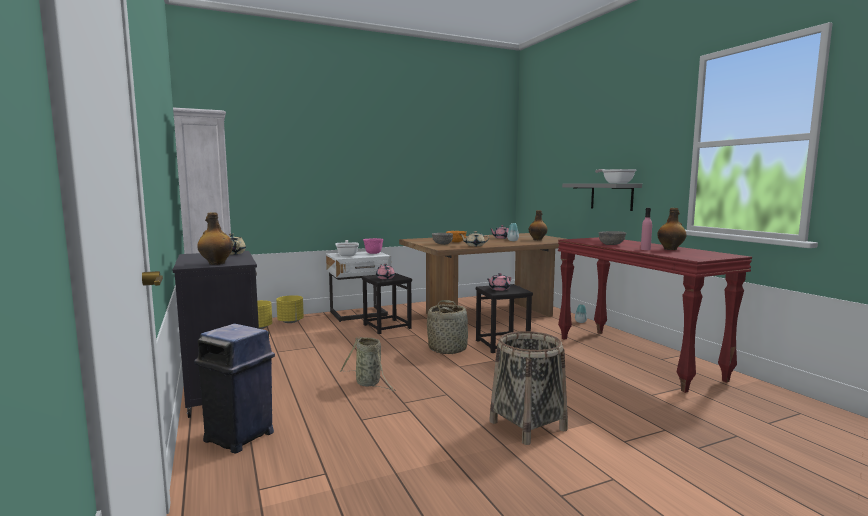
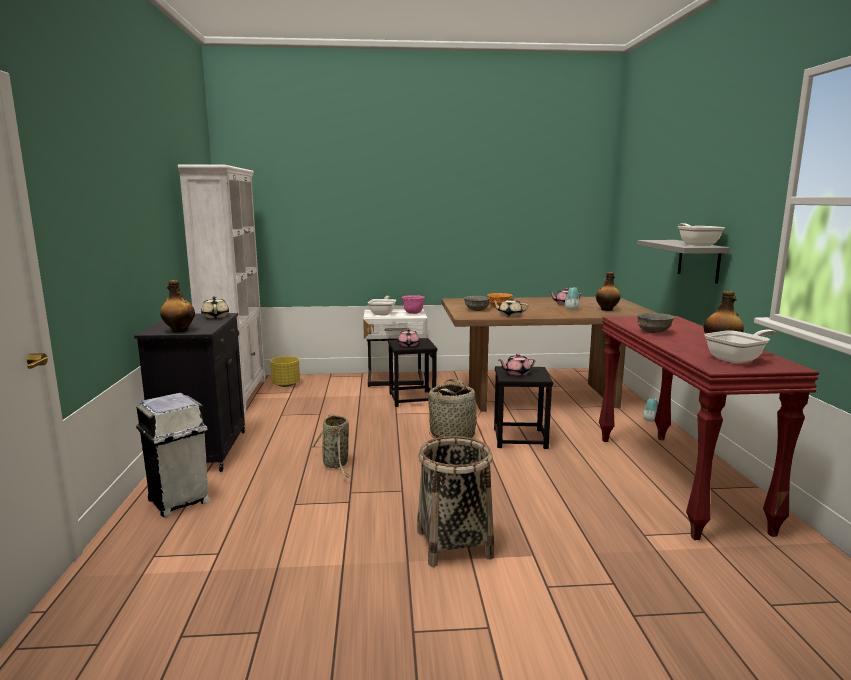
camera: 20 degrees right, 5 degrees up
(240, 437) = (179, 501): blue trash can -> white trash can
(291, 321) = (321, 381): yellow planter -> none
(645, 249) = (682, 345): pink bottle -> none
(695, 254) = (738, 359): none -> frying pan

